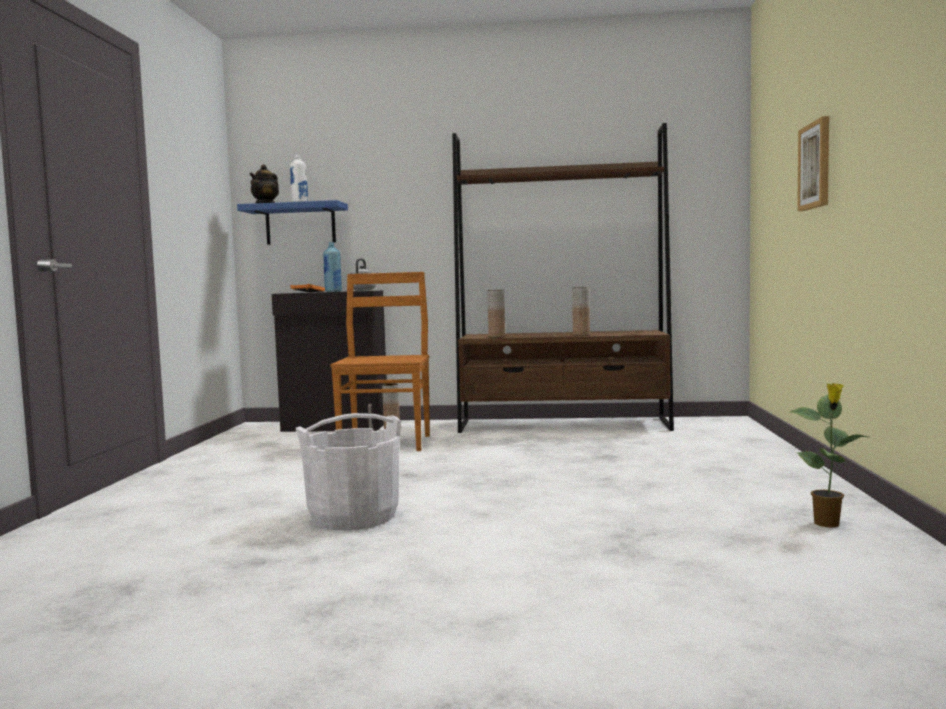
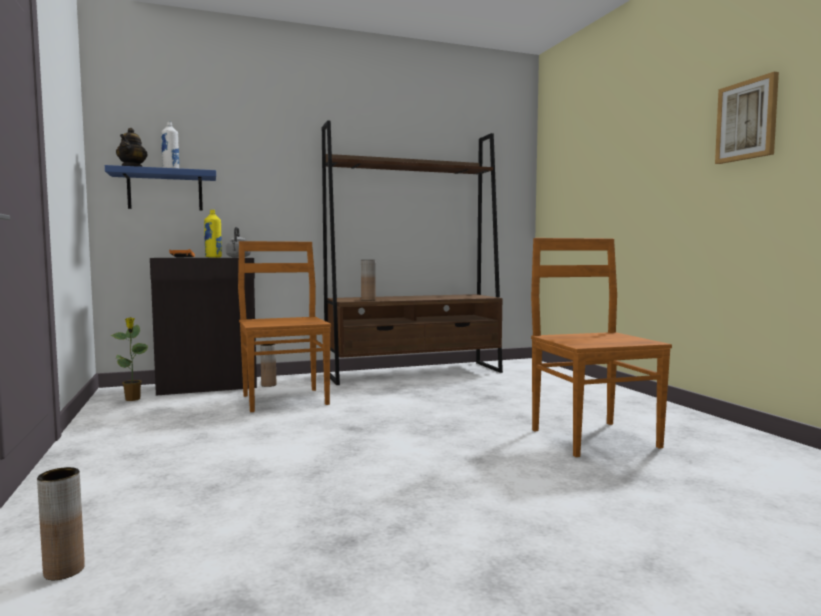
camera: 25 degrees left, 0 degrees up
(333, 291) = (213, 257): blue bottle -> yellow bottle
(353, 517) = (368, 477): white bucket -> none
(581, 335) = (435, 298): brown vase -> brown vase (64, 571)
(652, 507) = (592, 437): none -> brown chair
(815, 165) = (633, 176): picture -> picture (747, 120)
(828, 524) = (718, 437): potted plant -> potted plant (133, 399)

